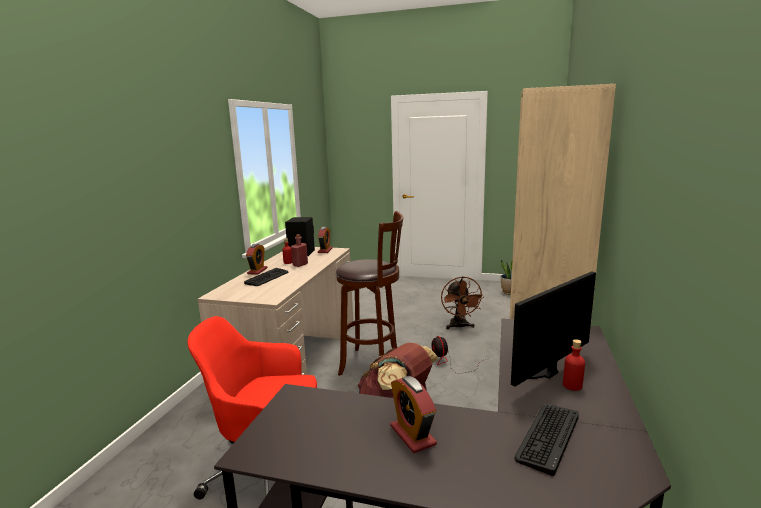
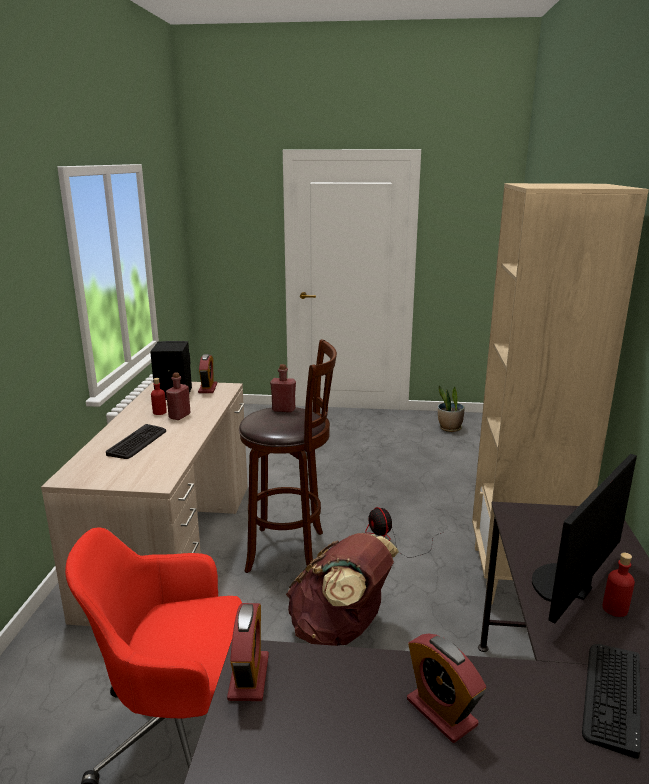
camera: 10 degrees left, 5 degrees up
(257, 271) = (118, 430): alarm clock -> alarm clock (249, 677)
(368, 260) = (283, 409): none -> red bottle
(459, 327) = (395, 485): brown fan -> none

